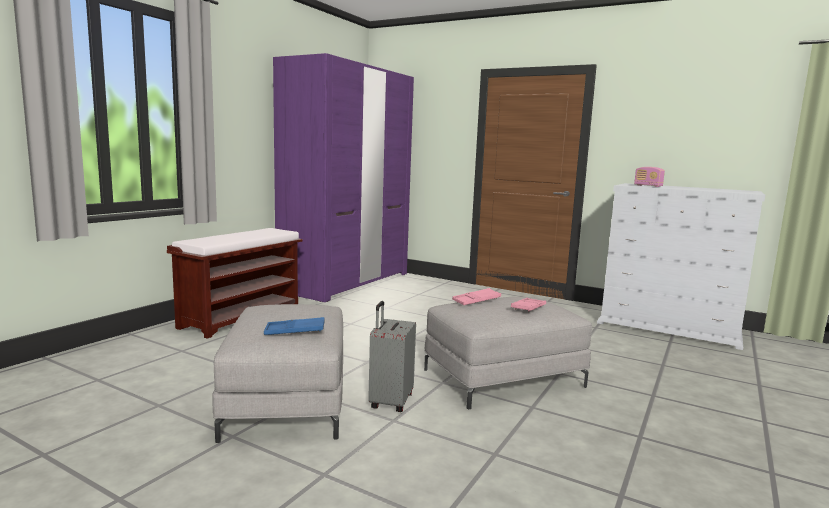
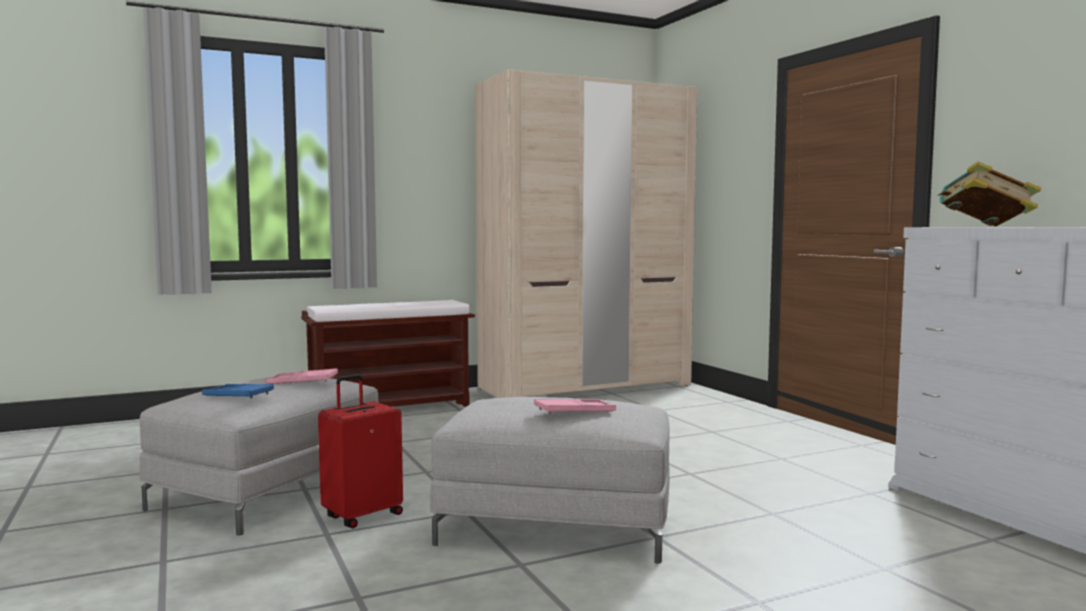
camera: 35 degrees right, 5 degrees down
(347, 282) = (585, 386): purple wardrobe -> beige wardrobe
(390, 402) = (362, 516): grey suitcase -> red suitcase
(476, 300) = (529, 396): pink tray -> pink tray (302, 382)
(648, 186) = (984, 226): radio -> book

